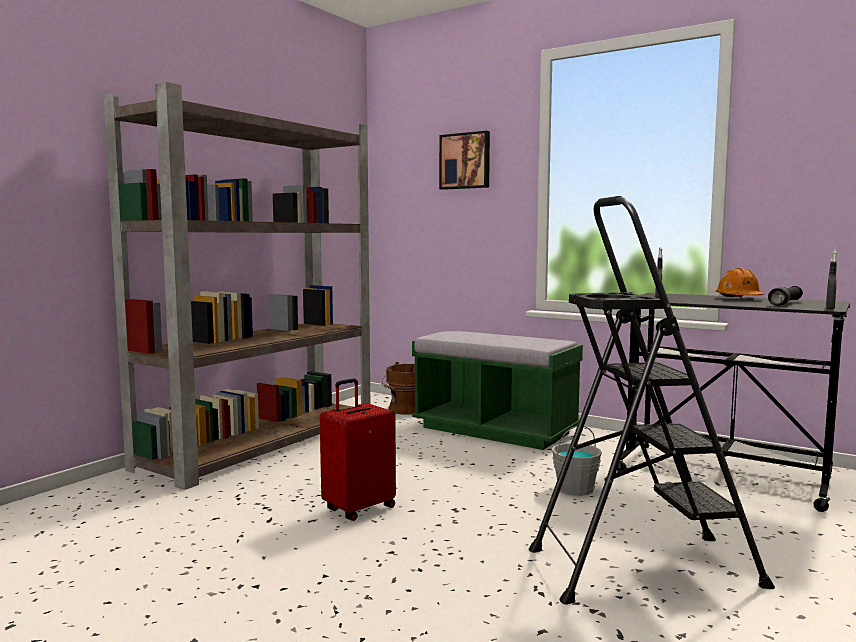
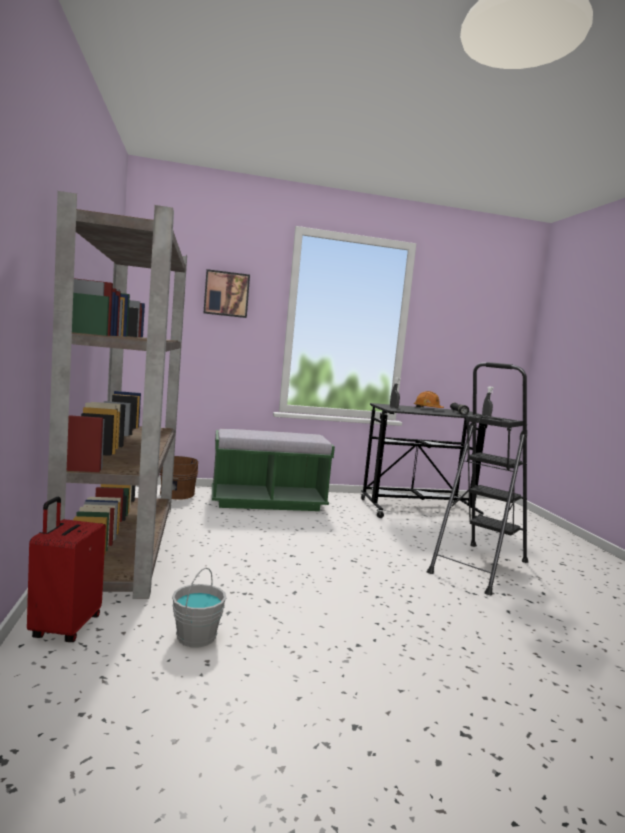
camera: 45 degrees left, 0 degrees up
(358, 508) = (303, 575): red suitcase -> red suitcase (64, 627)
(575, 488) = (380, 532): grey bucket -> grey bucket (196, 636)

